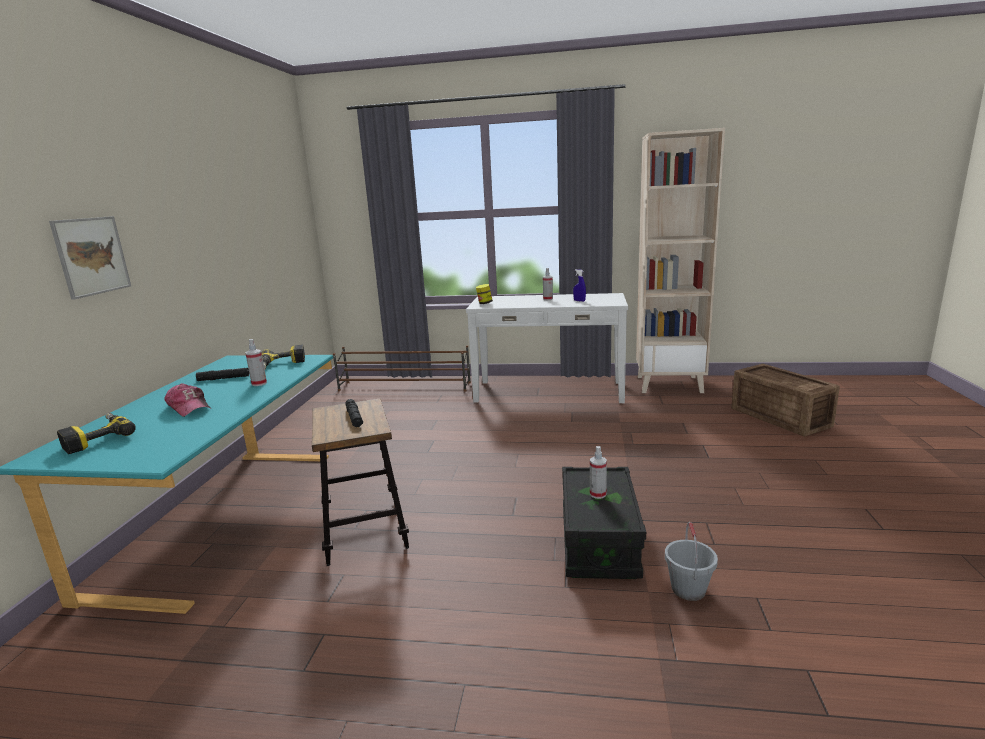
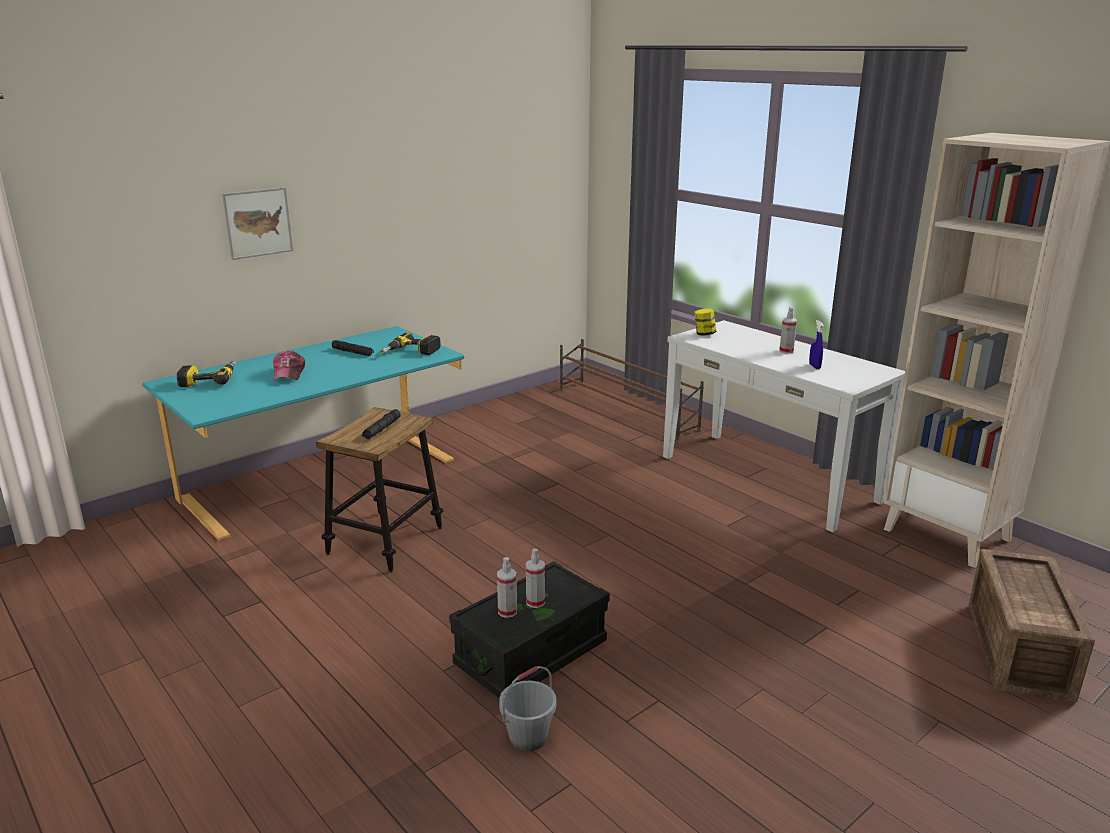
camera: 40 degrees right, 5 degrees up
(259, 383) = (362, 367): spray bottle -> spray bottle (507, 611)

